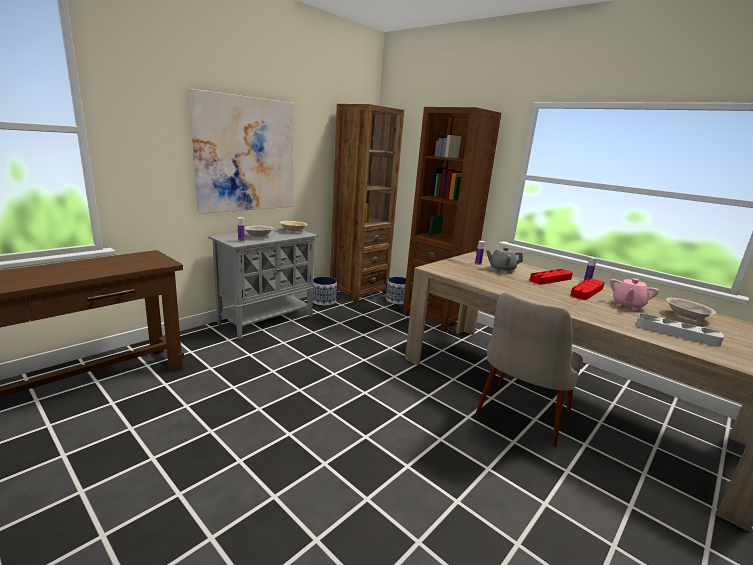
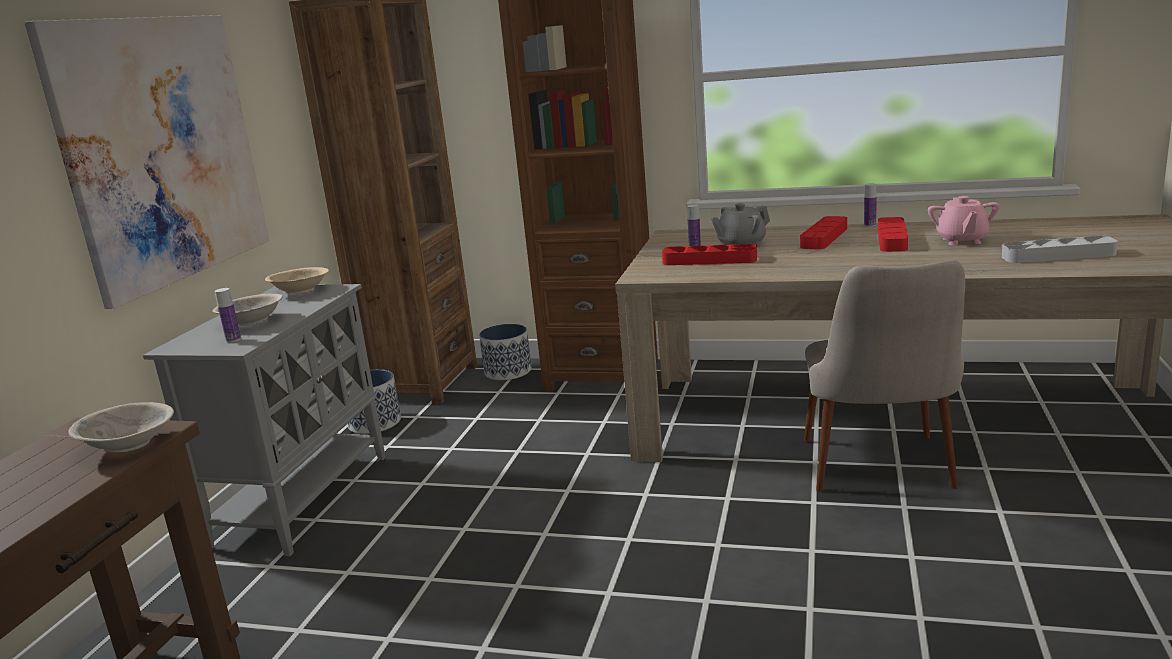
camera: 25 degrees left, 0 degrees up
(474, 271) = (709, 260): none -> red tray
(686, 316) = (1037, 232): beige bowl -> beige bowl (128, 445)

